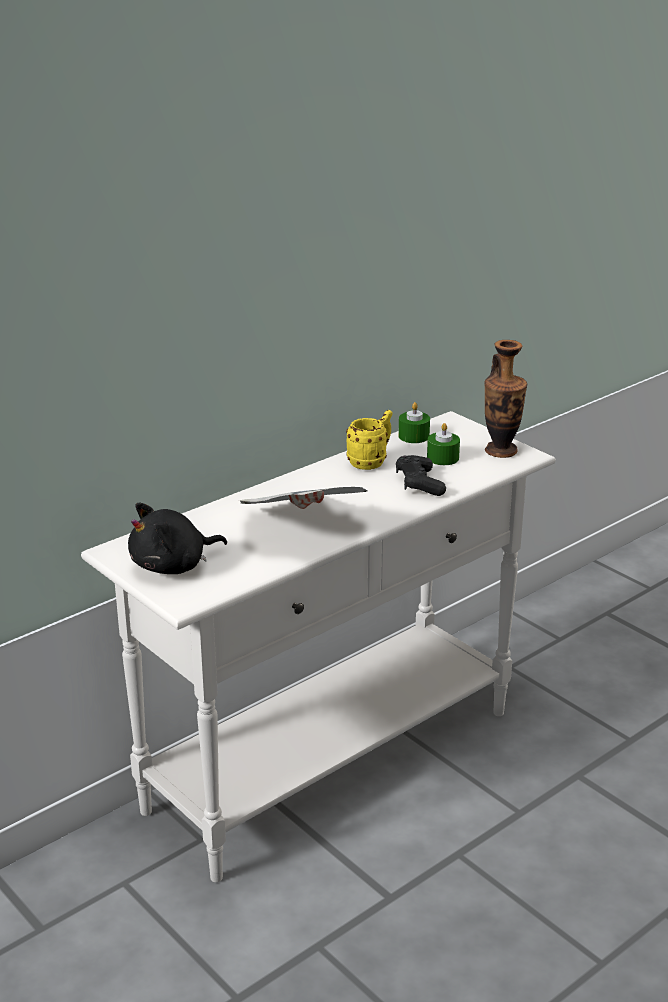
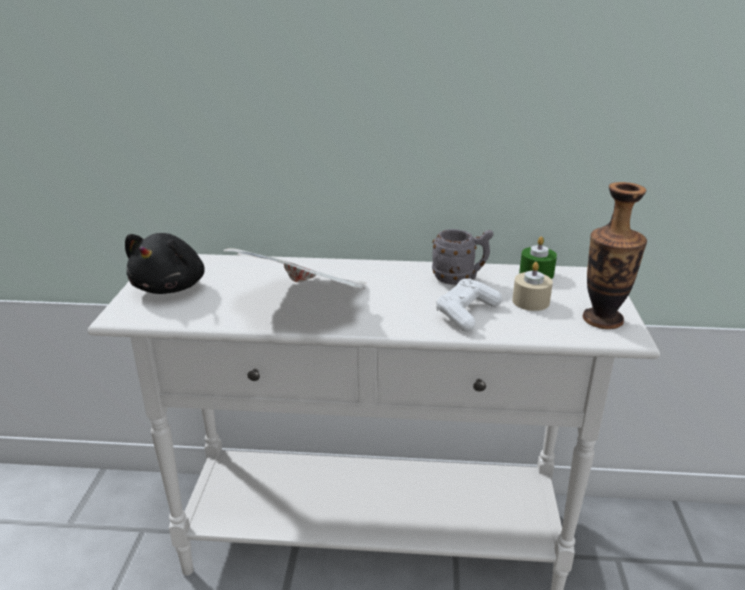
camera: 45 degrees right, 0 degrees up
(173, 566) = (171, 287): black plush toy -> black plush toy turned 90 degrees counterclockwise
(371, 462) = (460, 278): yellow mug -> grey mug
(419, 484) = (466, 313): black game controller -> white game controller
(442, 458) = (530, 301): green candle -> beige candle

